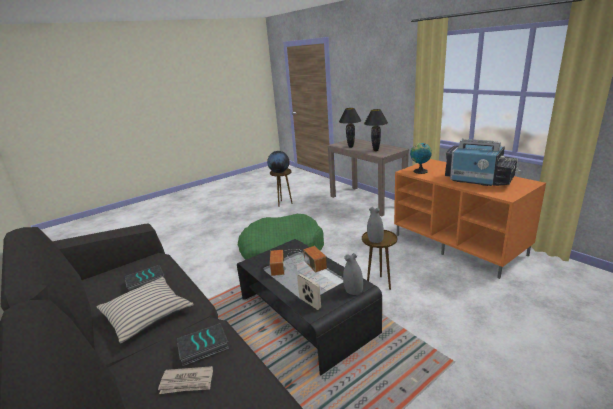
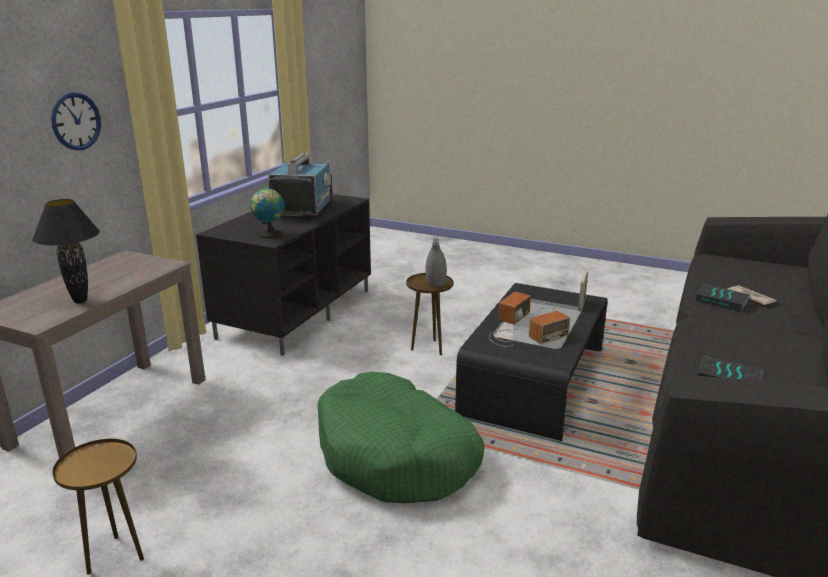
camera: 120 degrees left, 0 degrees up
(147, 314) = (752, 348): beige pillow -> none
(279, 172) = (98, 464): globe -> none
(353, 290) = (535, 290): grey vase -> none
(376, 150) = (128, 272): black table lamp -> none
(401, 83) = (76, 121): none -> wall clock
(459, 244) = (296, 312): orange tv stand -> black tv stand

